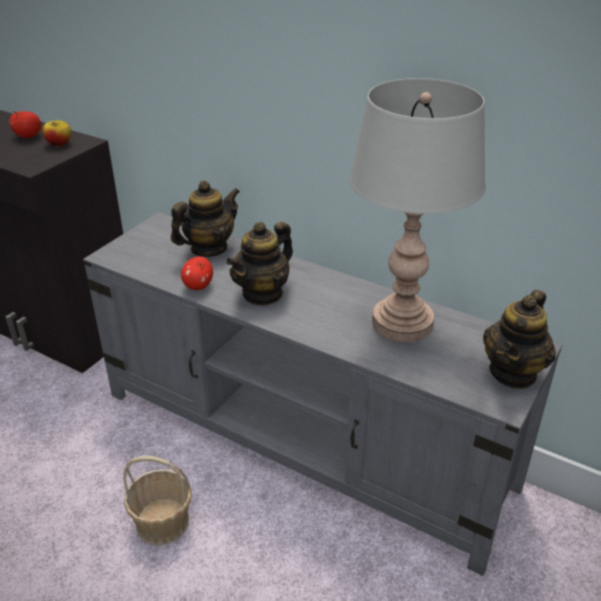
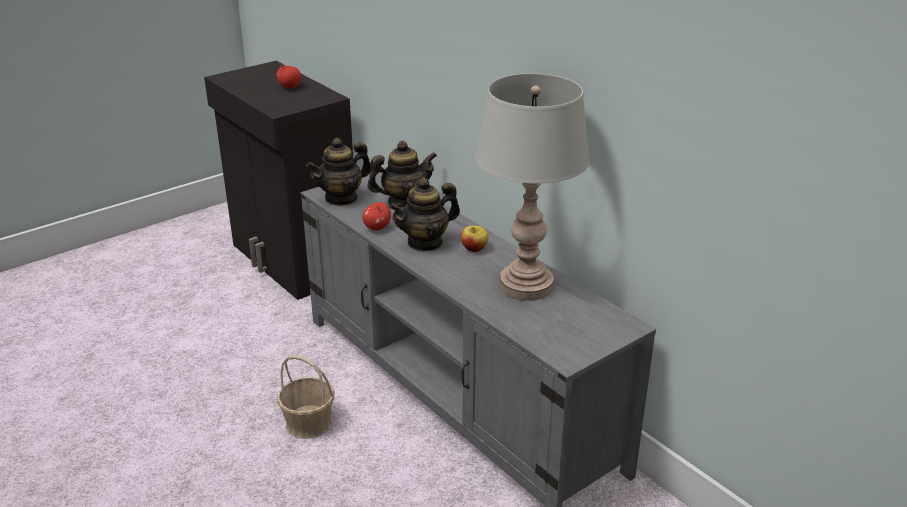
camera: 20 degrees right, 5 degrees down
(59, 143) = (310, 96): apple -> apple (474, 248)
(513, 373) = (593, 339): teapot -> teapot (341, 198)

